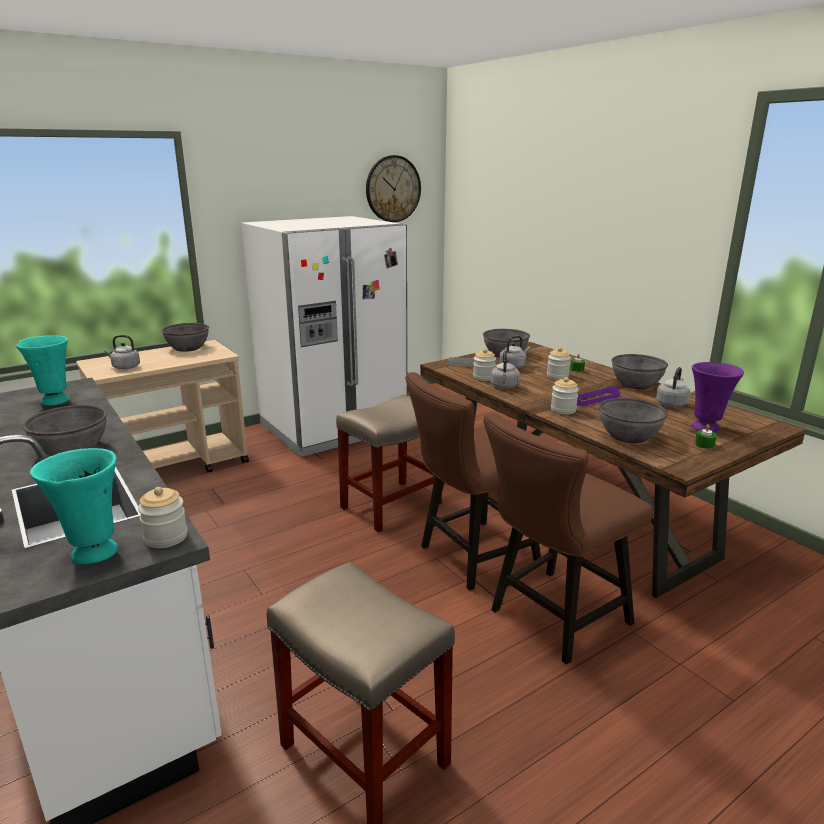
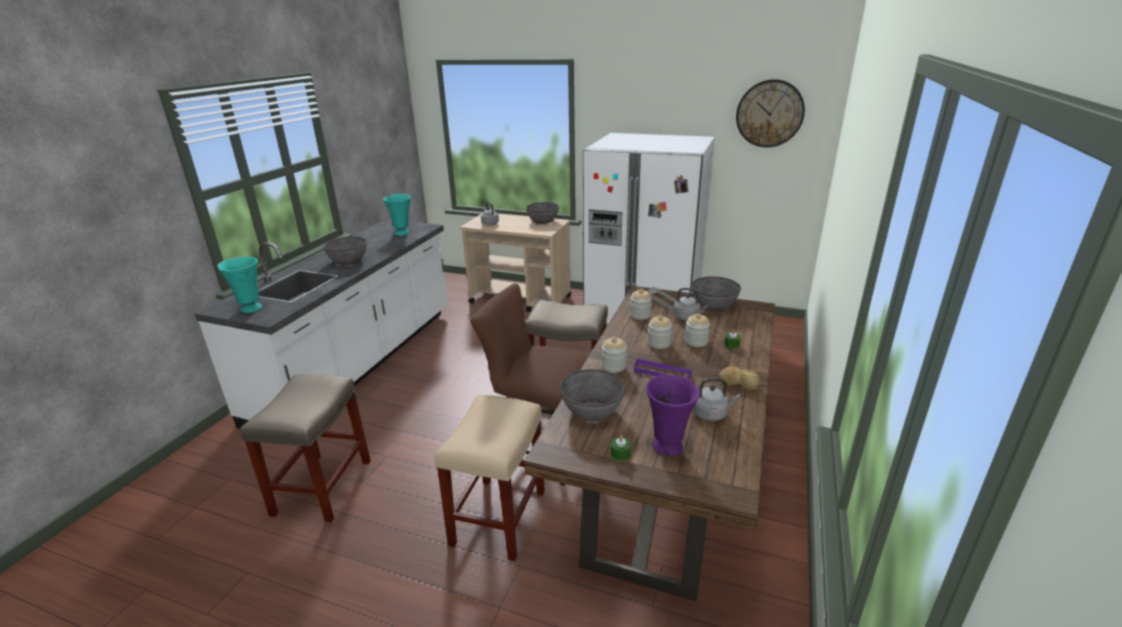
camera: 55 degrees right, 5 degrees up
(166, 537) = (272, 315): jar -> jar (659, 343)
(504, 387) = (631, 329): grey kettle -> none
(552, 620) = (499, 516): brown chair -> beige stool
(636, 384) = (738, 383): grey bowl -> bread

